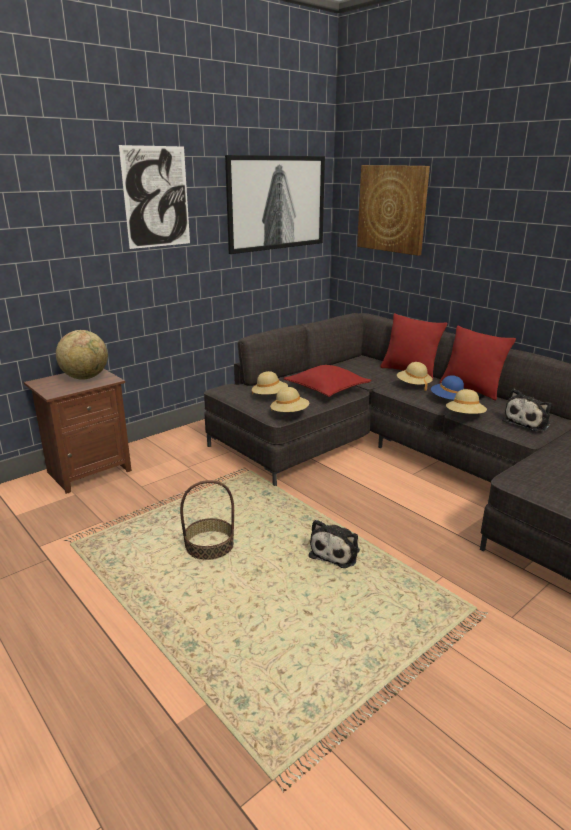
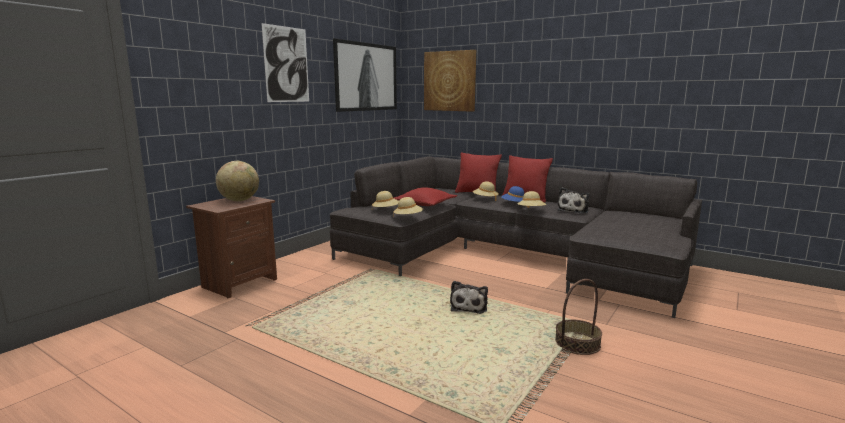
camera: 15 degrees left, 10 degrees down
(209, 546) = (371, 314): basket -> basket (577, 343)

